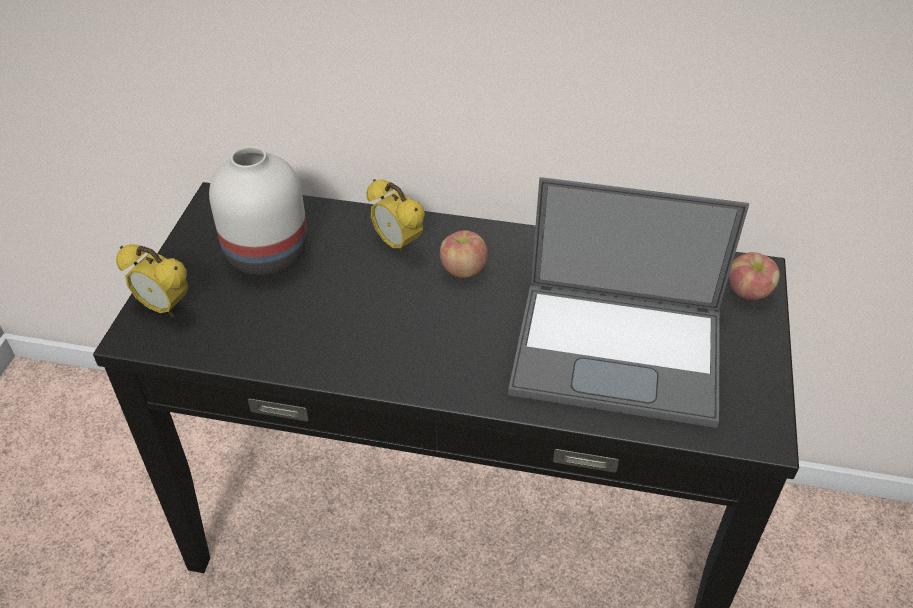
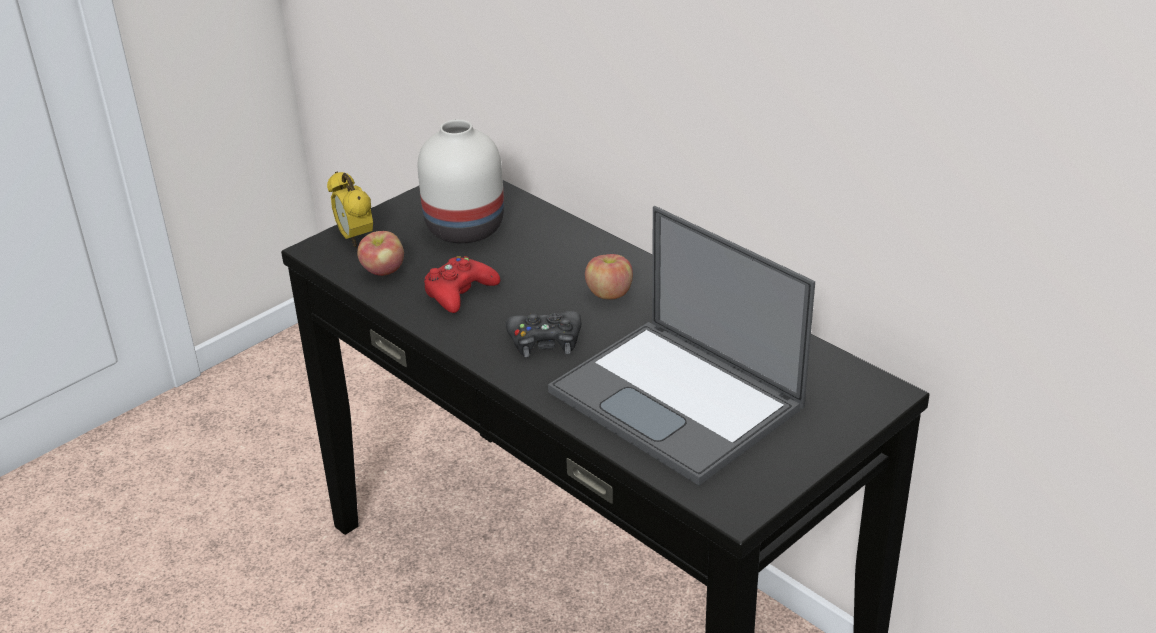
camera: 35 degrees right, 10 degrees down
(327, 325) = (459, 292): none -> red game controller
(397, 244) = (574, 257): alarm clock -> none
(454, 342) = (545, 341): none -> black game controller
(748, 292) = (854, 405): apple -> apple (383, 271)

